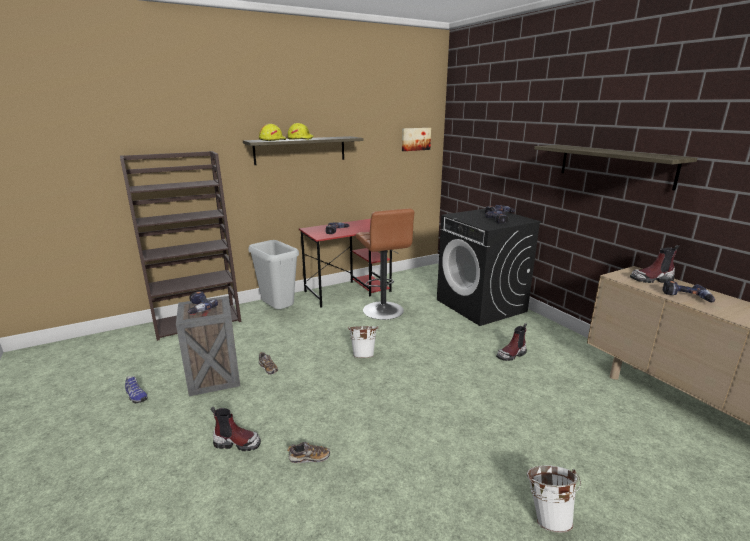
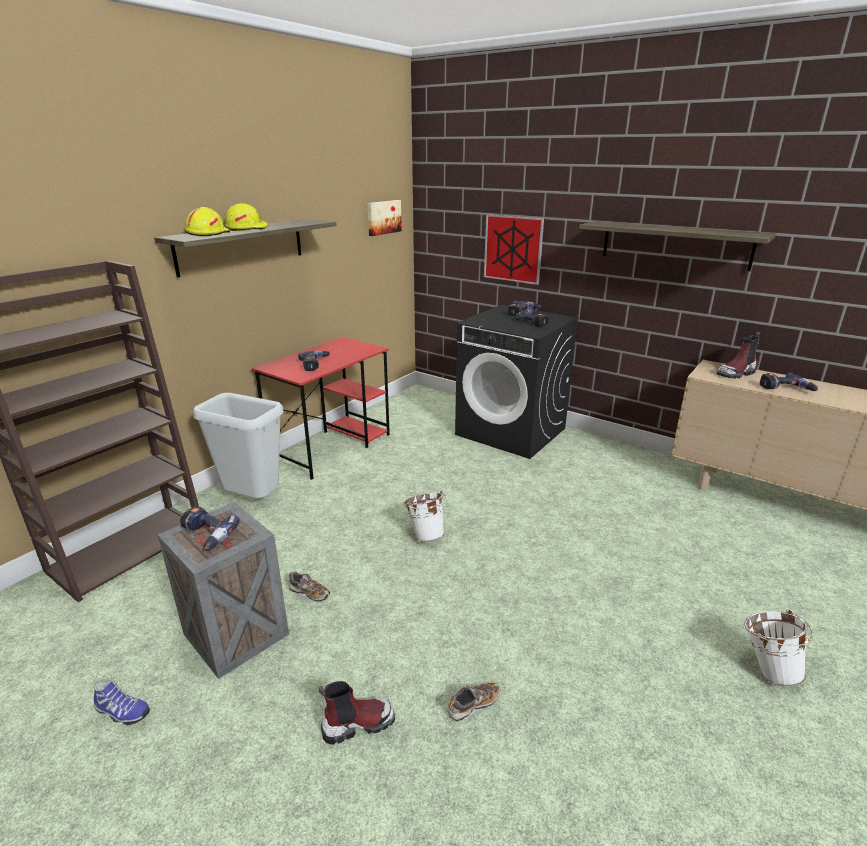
camera: 25 degrees left, 5 degrees up
(383, 310) = (400, 465): brown stool -> none
(501, 165) = (513, 249): none -> picture
(511, 354) = (590, 487): boot -> none

